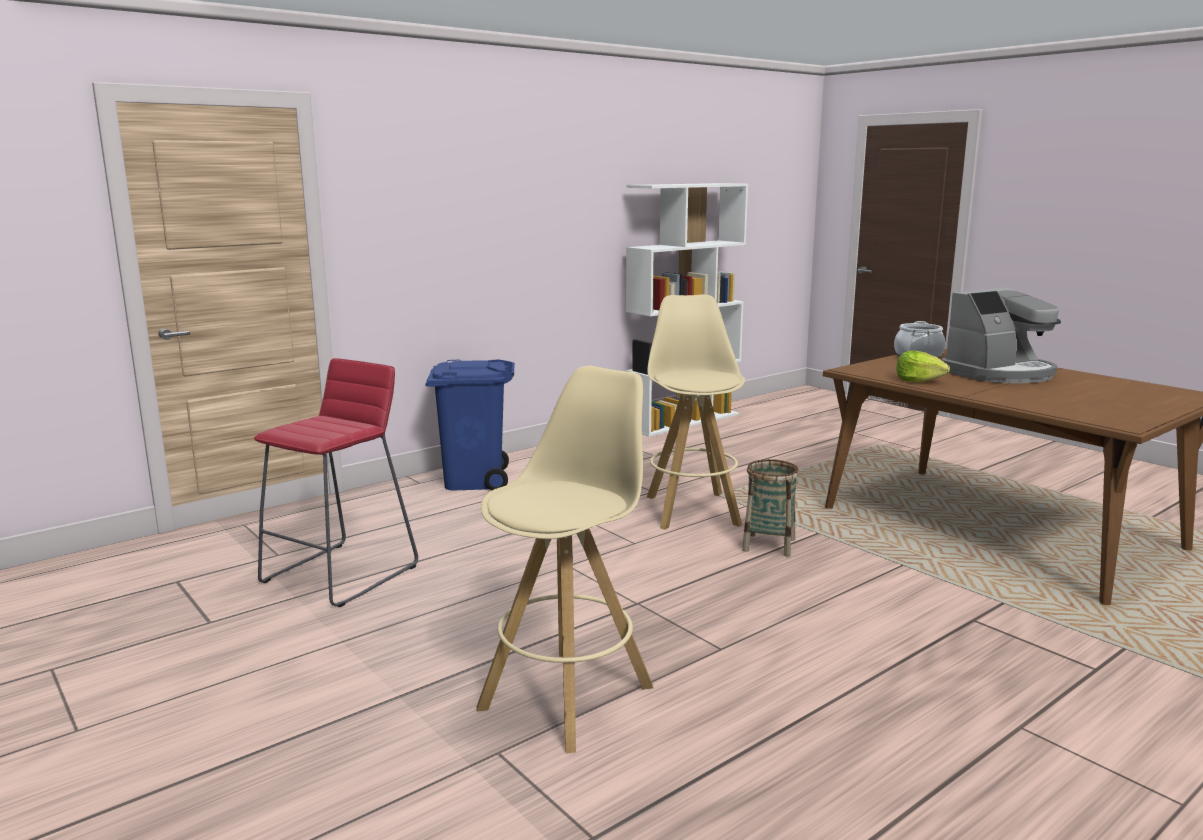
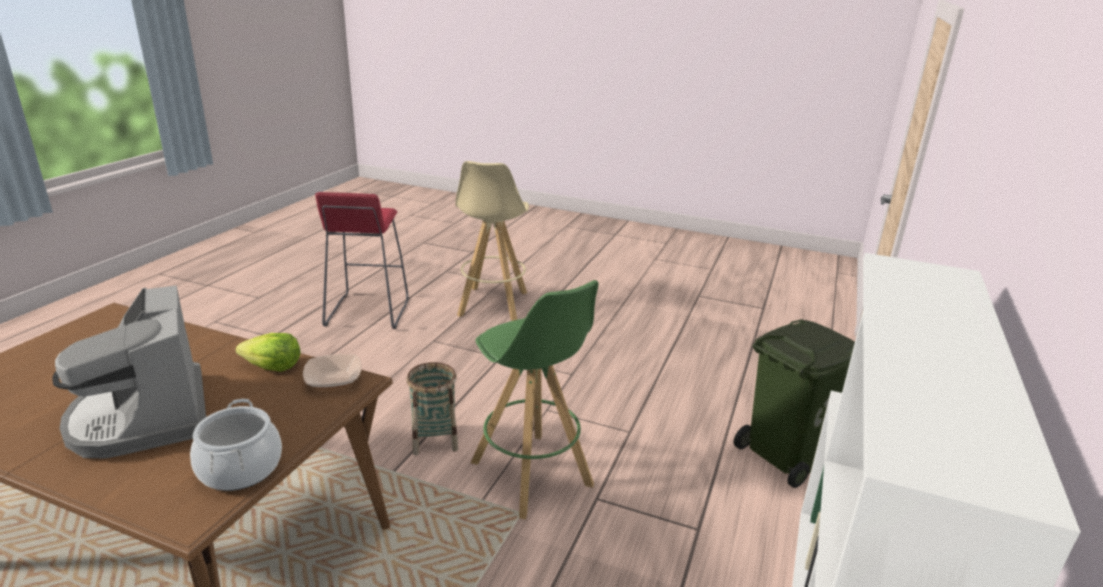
camera: 150 degrees right, 10 degrees up
(342, 574) = (694, 333): red stool -> red stool (367, 312)
(473, 480) = (787, 457): blue trash can -> green trash can
(692, 510) = (532, 474): beige stool -> green stool
(867, 372) = (333, 380): none -> bowl
(1000, 373) = (143, 417): coffee machine -> coffee machine turned 60 degrees counterclockwise

